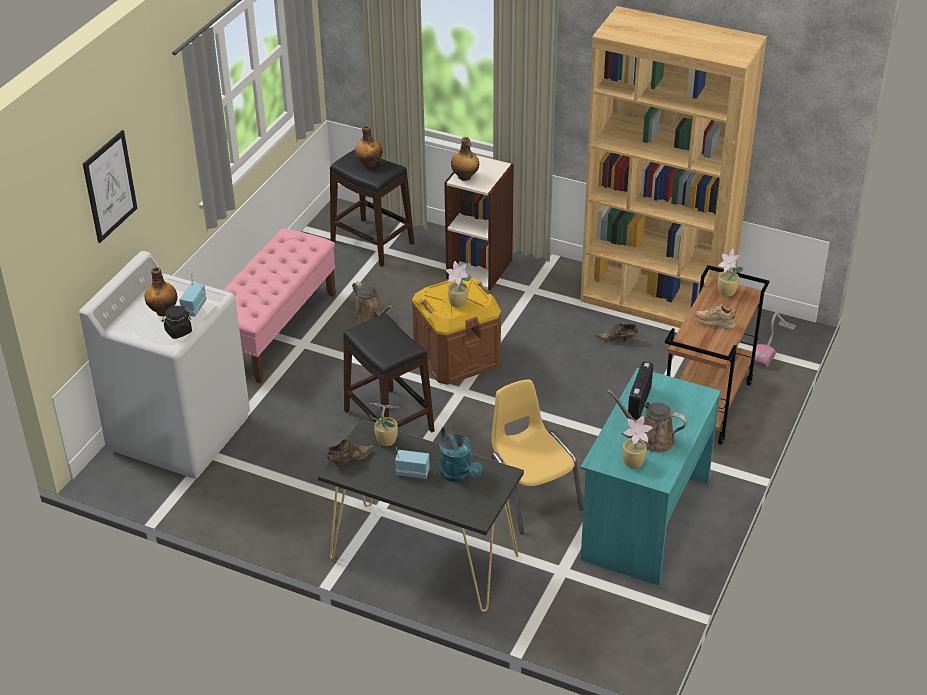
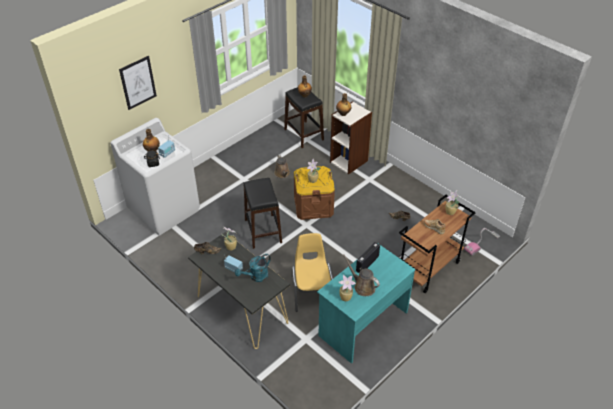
camera: 20 degrees right, 5 degrees up
(275, 330) = (234, 168): pink bench -> none
(459, 475) = (256, 277): turquoise watering can -> turquoise watering can turned 60 degrees clockwise
(656, 303) = (430, 203): brown bookcase -> none

